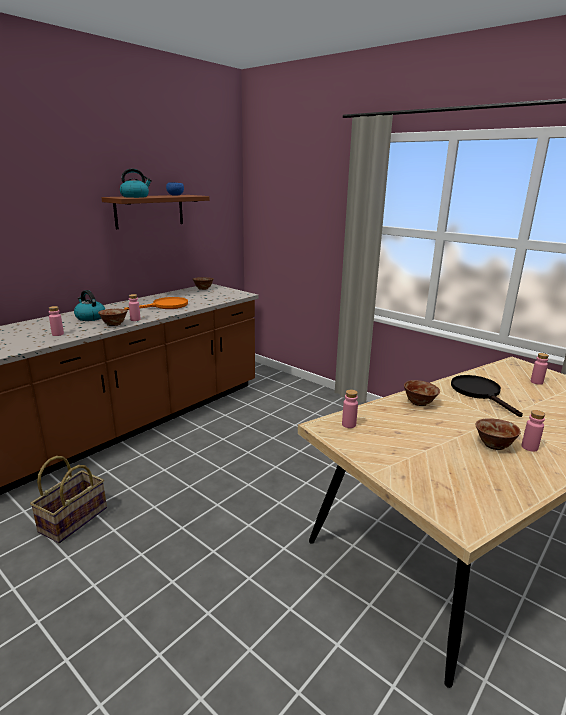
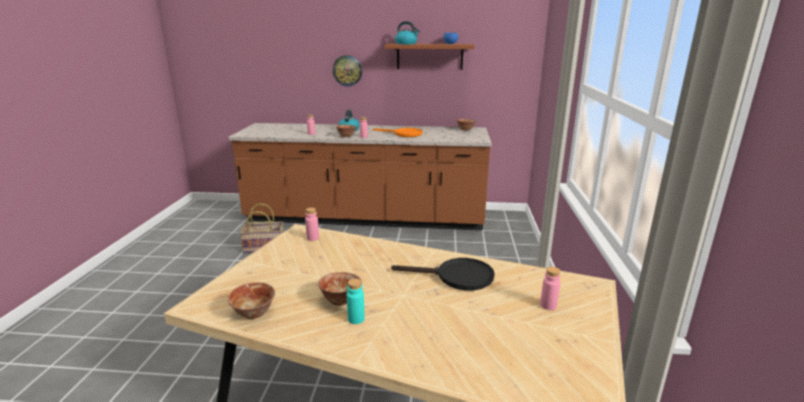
camera: 55 degrees right, 0 degrees up
(51, 237) = (347, 70): none -> wall clock
(419, 403) = (389, 254): bowl -> bowl (254, 313)
(479, 393) = (456, 277): black frying pan -> black frying pan turned 60 degrees clockwise
(529, 447) = (356, 319): pink bottle -> turquoise bottle

